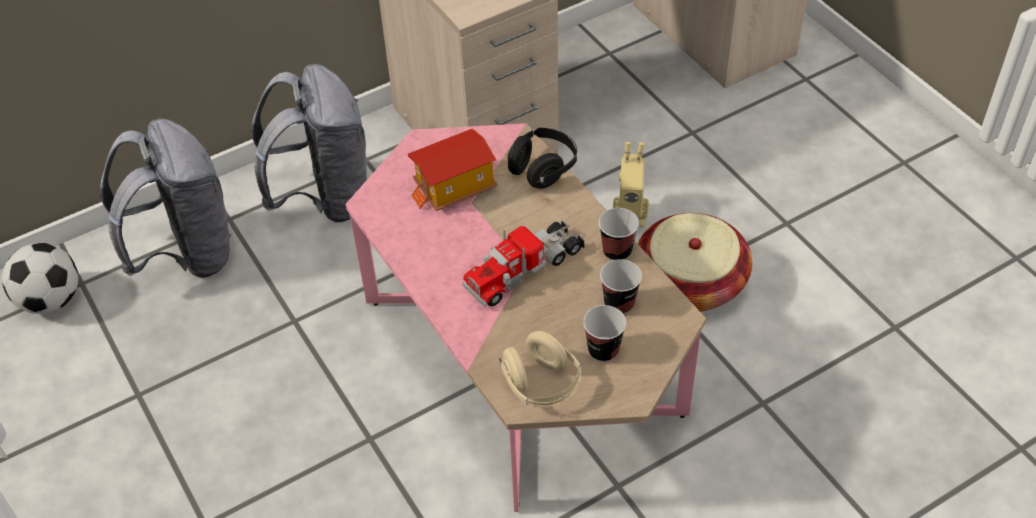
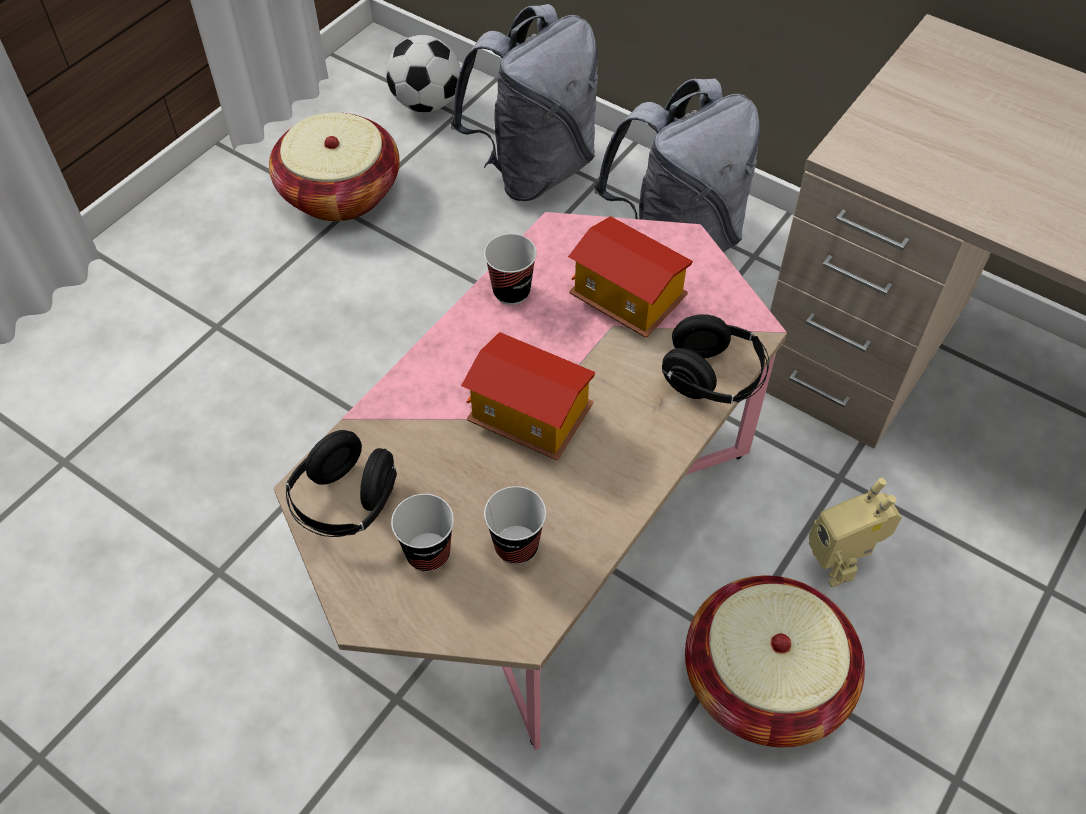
camera: 65 degrees right, 5 degrees up
(111, 392) = (340, 192): none -> basket
(524, 268) = (528, 419): toy truck -> toy house
(541, 384) = (345, 502): beige headphones -> black headphones
(617, 251) = (609, 513): cup -> cup (511, 291)

